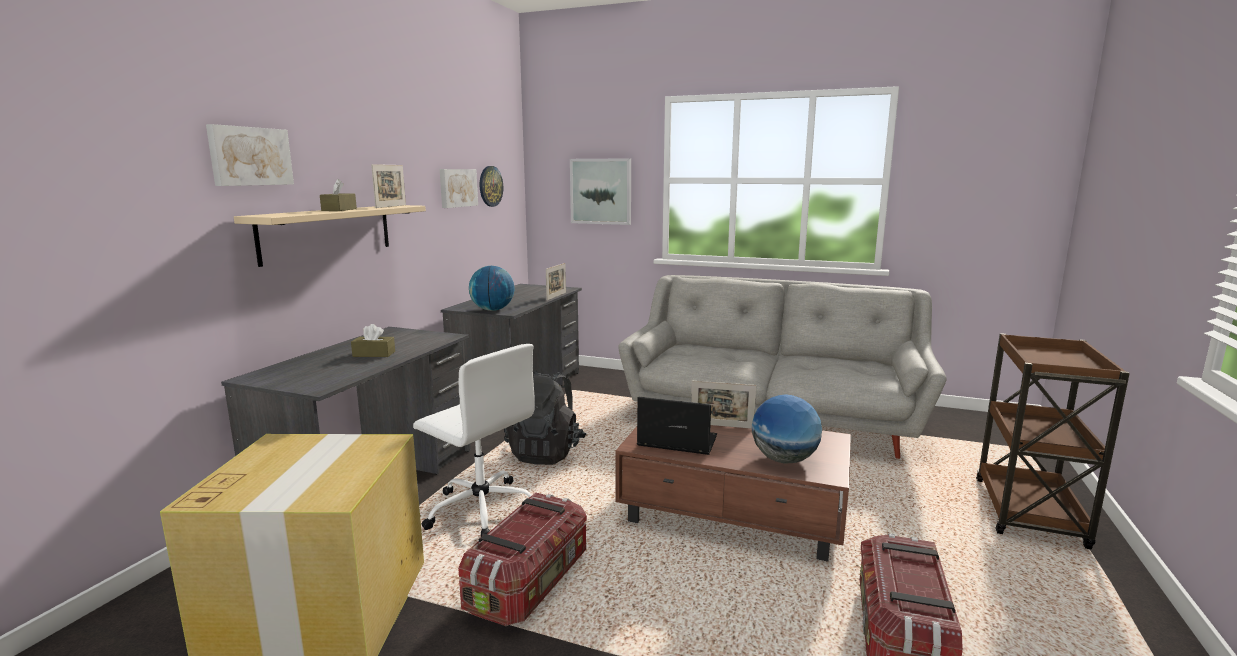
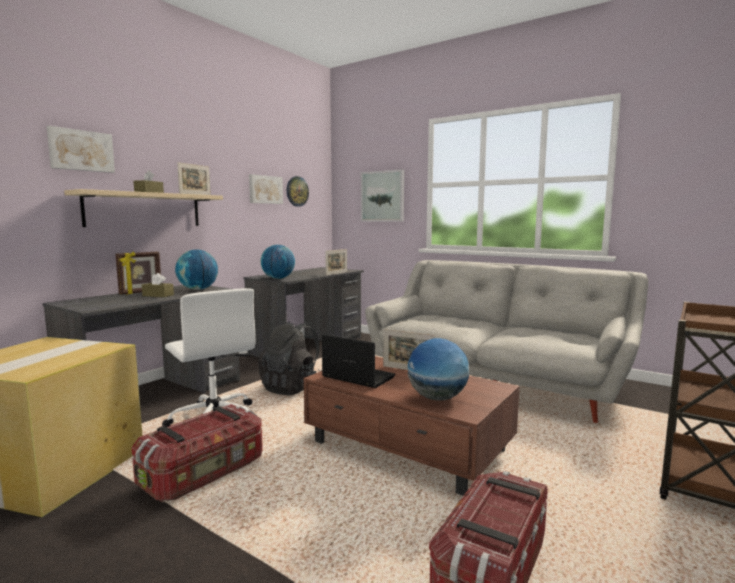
camera: 15 degrees right, 5 degrees down
(340, 350) = (141, 292): none -> picture frame
(413, 338) = (198, 289): none -> globe

